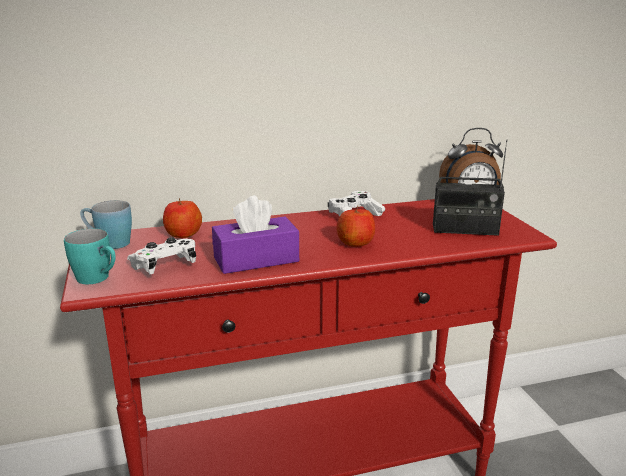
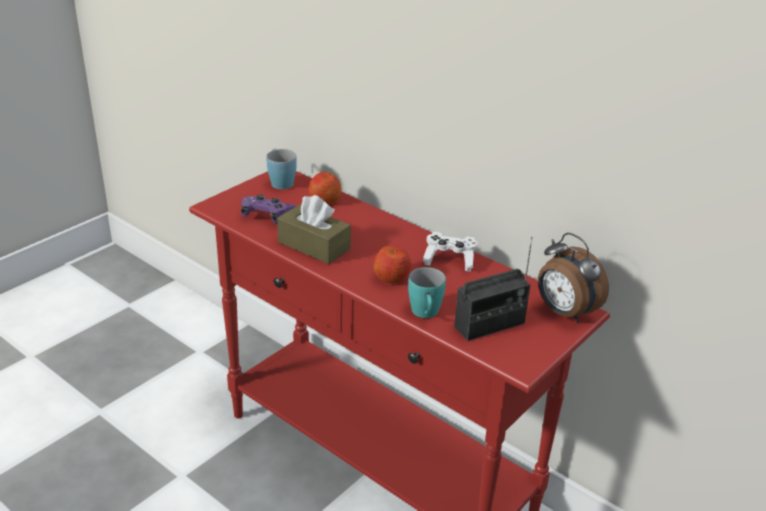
camera: 55 degrees right, 10 degrees up
(98, 279) = (227, 203): turquoise mug -> turquoise mug (425, 314)
(164, 266) = (267, 216): white game controller -> purple game controller
(256, 259) = (314, 246): purple tissue box -> brown tissue box
(465, 229) = (489, 325): radio -> radio turned 90 degrees counterclockwise

